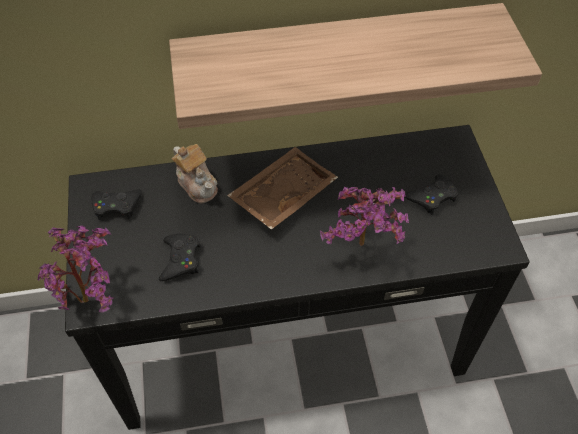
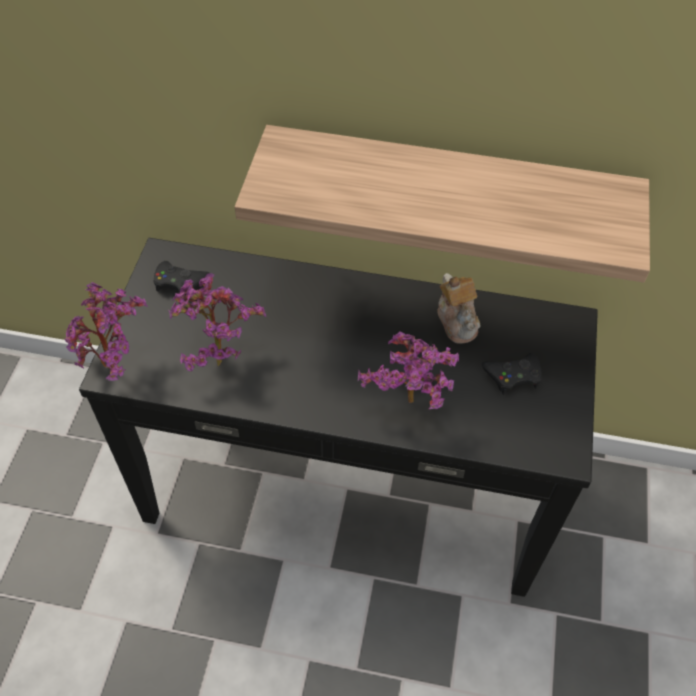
camera: 20 degrees right, 0 degrees up
(180, 260) = (218, 356): black game controller -> potted plant
(197, 184) = (269, 284): teapot -> teapot (457, 320)
(282, 194) = (351, 322): brown tray -> none

